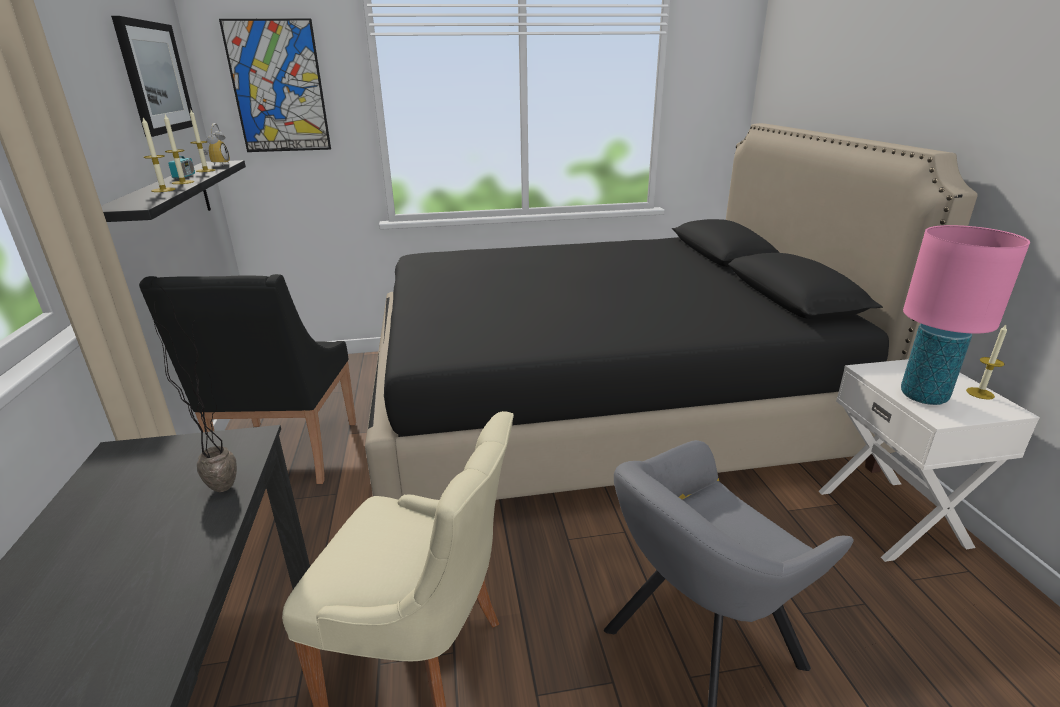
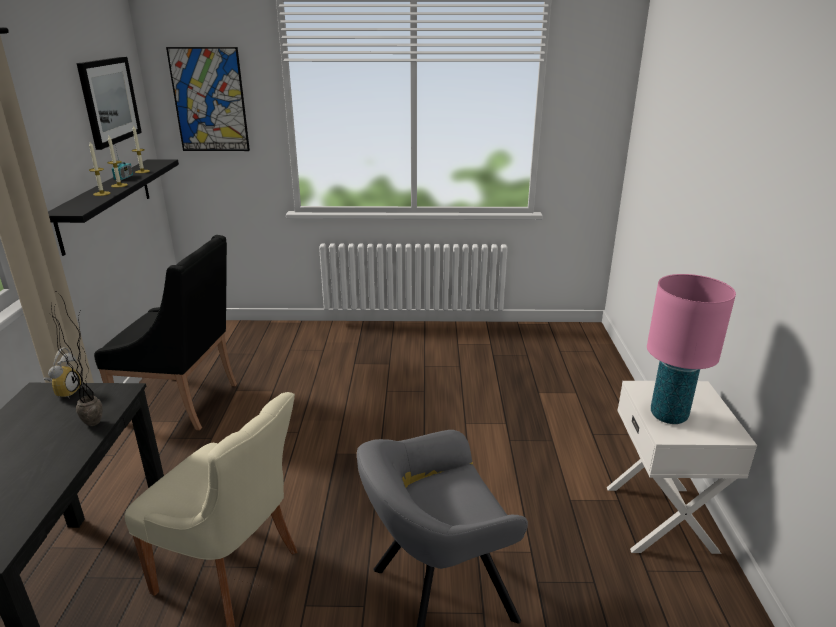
camera: 10 degrees right, 0 degrees up
(218, 164) = (155, 164): alarm clock -> alarm clock (65, 392)
(286, 454) = (184, 402): black armchair -> black armchair turned 90 degrees counterclockwise
(599, 406) = (450, 390): black bed -> none
(980, 393) = (721, 418): candle -> none

